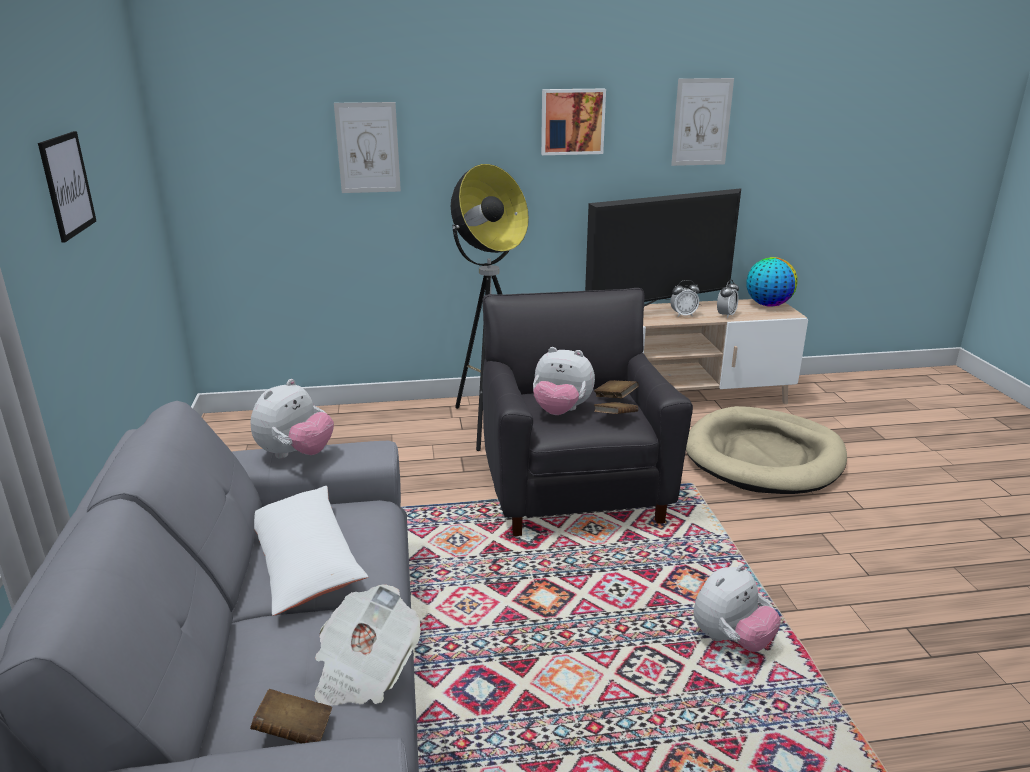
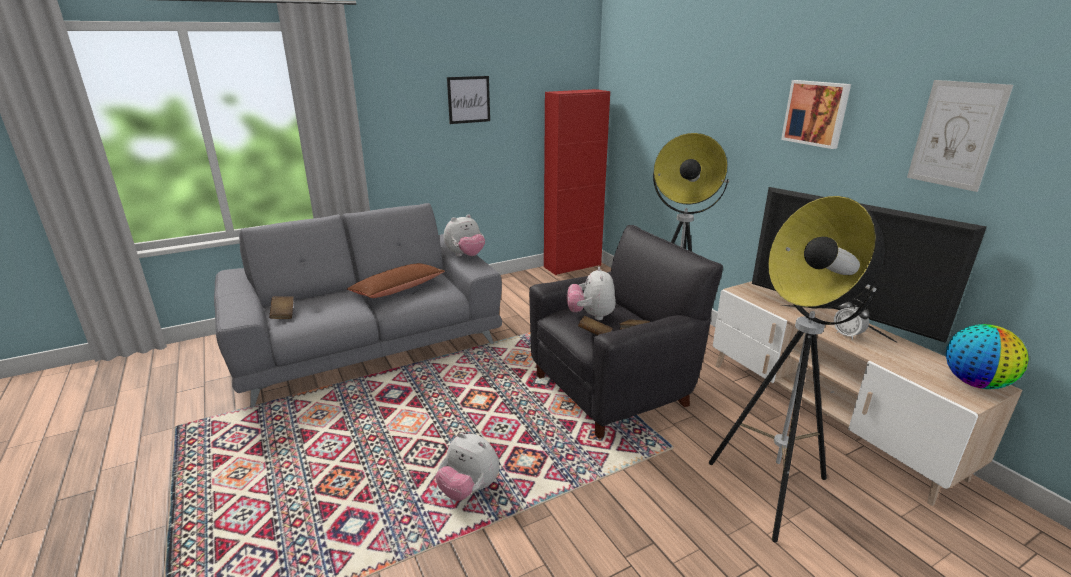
camera: 70 degrees right, 0 degrees up
(218, 435) = (572, 266): none -> red cabinet
(295, 454) = (465, 256): plush toy -> plush toy turned 45 degrees counterclockwise
(305, 561) = (398, 289): white pillow -> brown pillow
(364, 669) = (320, 319): newspaper -> none
(368, 148) = (680, 112): picture -> none
(726, 315) = (887, 358): alarm clock -> none
(764, 456) = (772, 492): beige dog bed -> floor lamp

